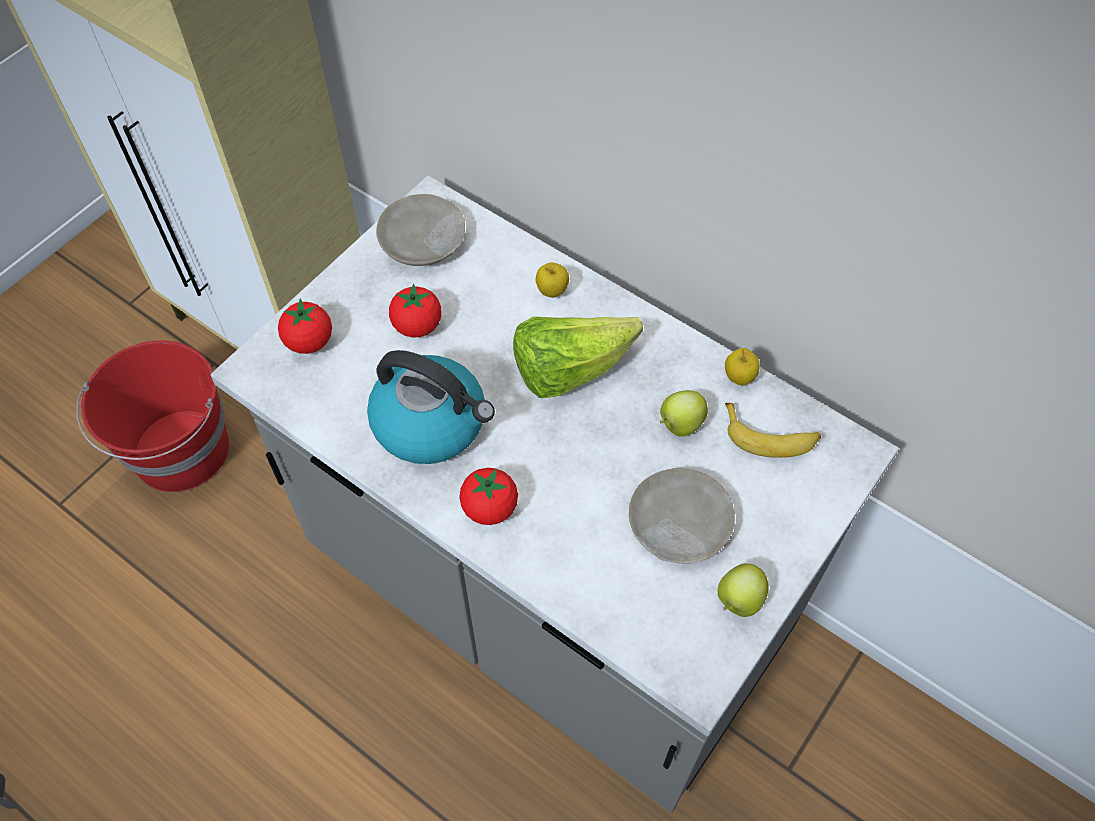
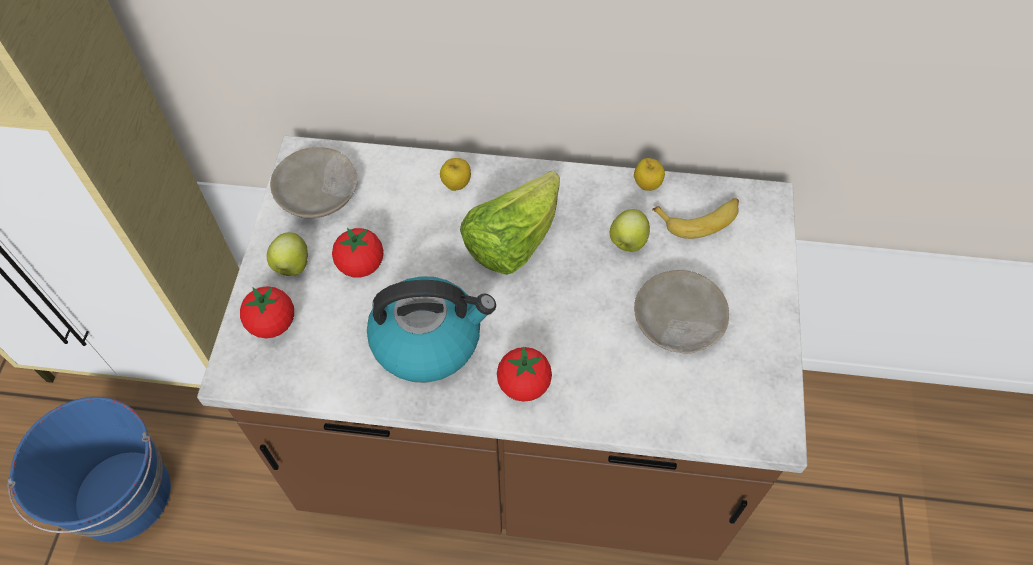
camera: 30 degrees left, 0 degrees up
(181, 452) = (123, 497): red bucket -> blue bucket
(547, 597) = (516, 449): grey counter -> brown counter
(738, 600) = (760, 355): apple -> apple (291, 267)

